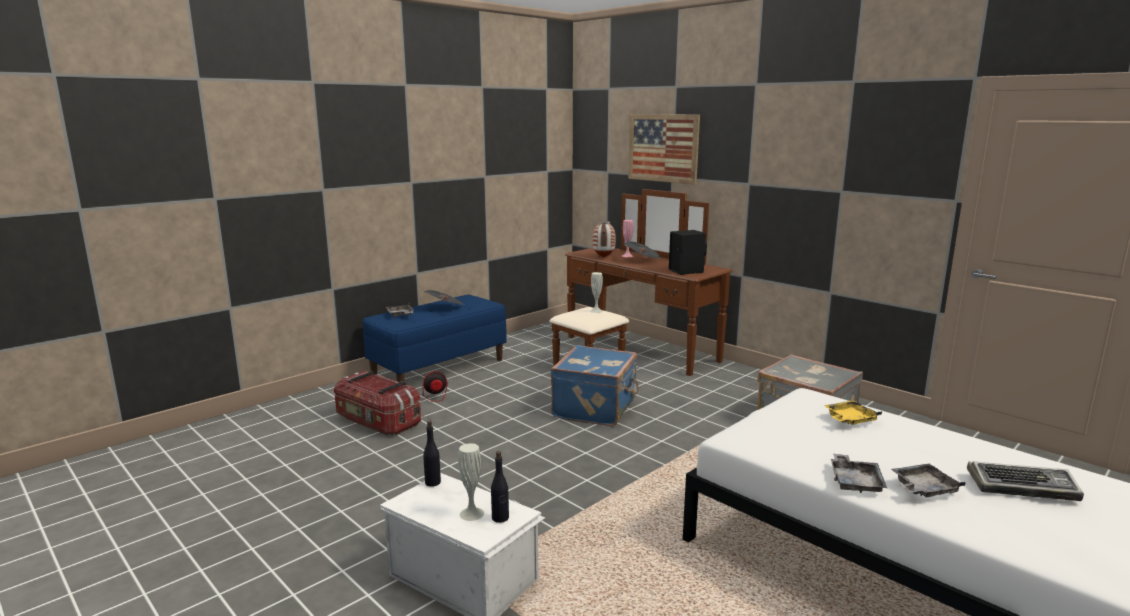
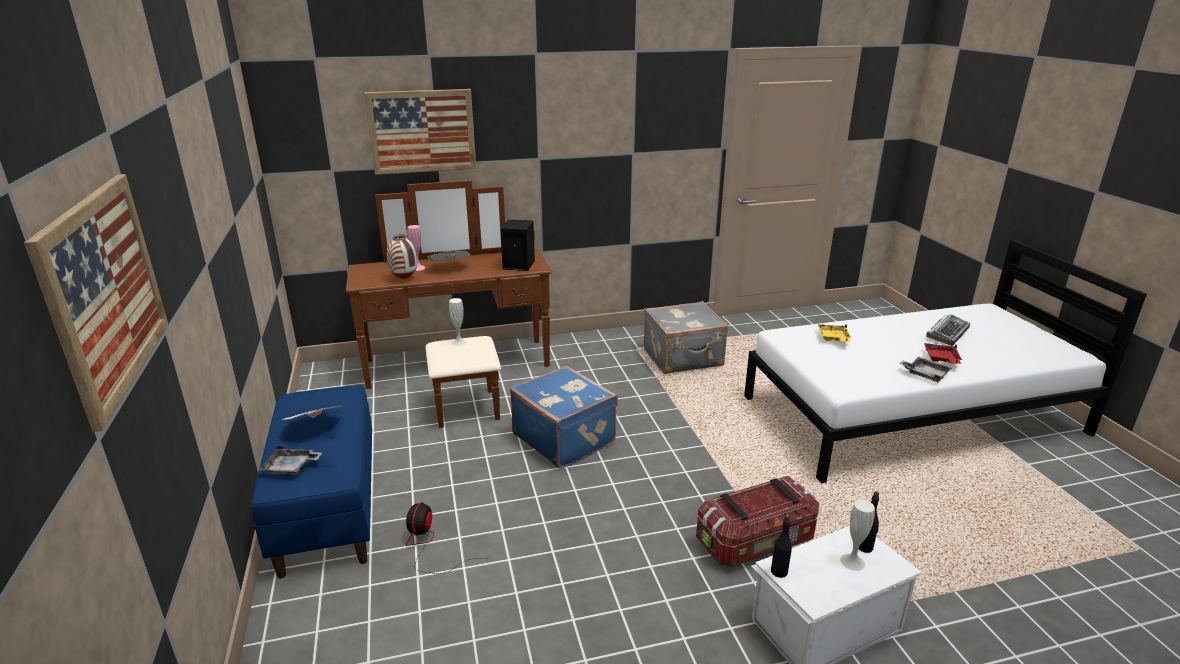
camera: 60 degrees left, 10 degrees up
(256, 143) = (106, 292): none -> picture
(377, 421) = (438, 606): storage box -> storage box (756, 542)
(923, 489) = (941, 359): grey tray -> red tray

